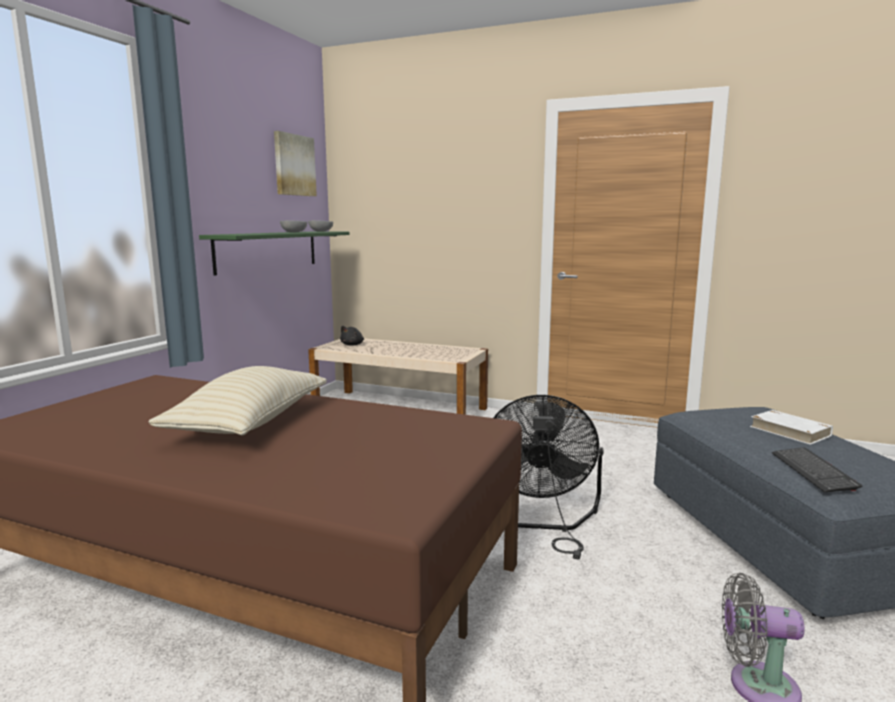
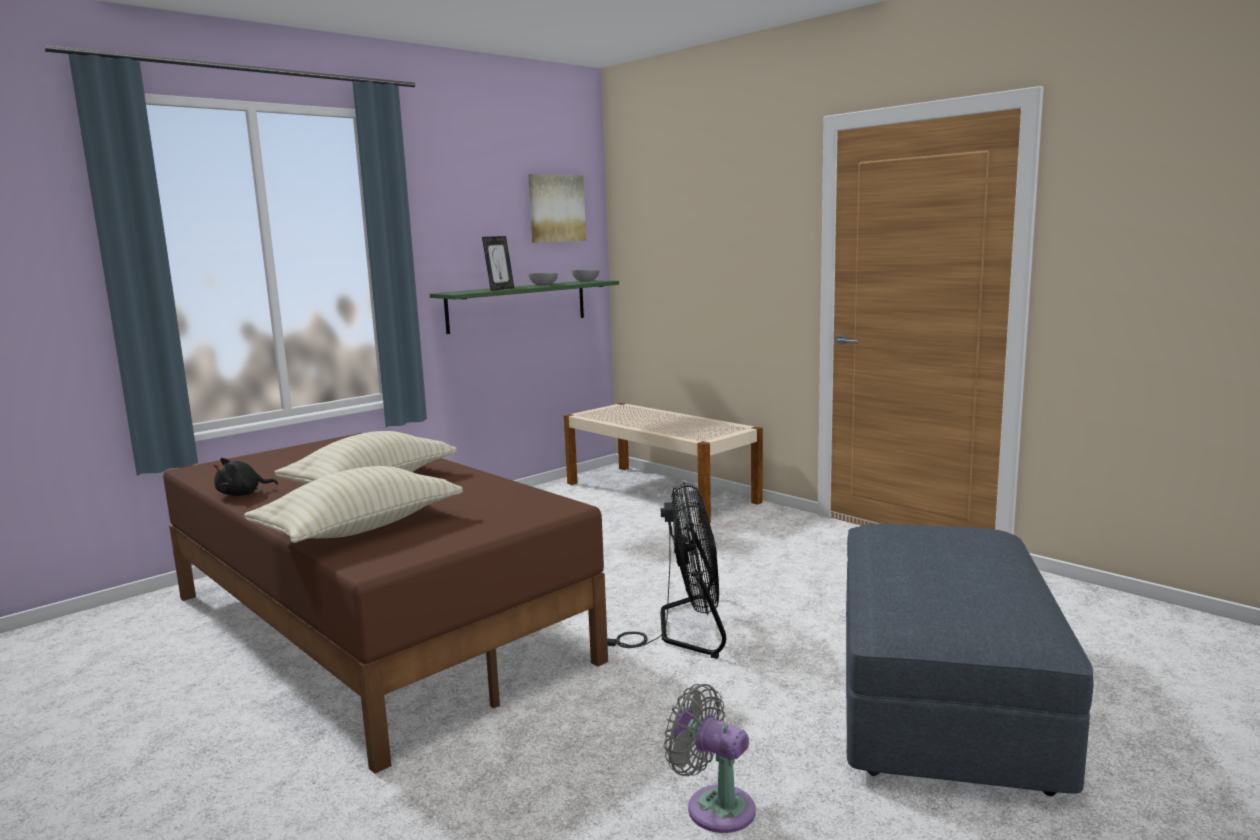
camera: 25 degrees right, 0 degrees up
(264, 233) = (500, 289): none -> picture frame
(315, 474) = (360, 529): none -> beige pillow
(353, 345) = (615, 413): black plush toy -> black plush toy (242, 494)
(543, 521) = (682, 628): black fan -> black fan turned 60 degrees clockwise
(789, 431) = (962, 560): white book -> none
(813, 471) = (898, 603): keyboard -> none

